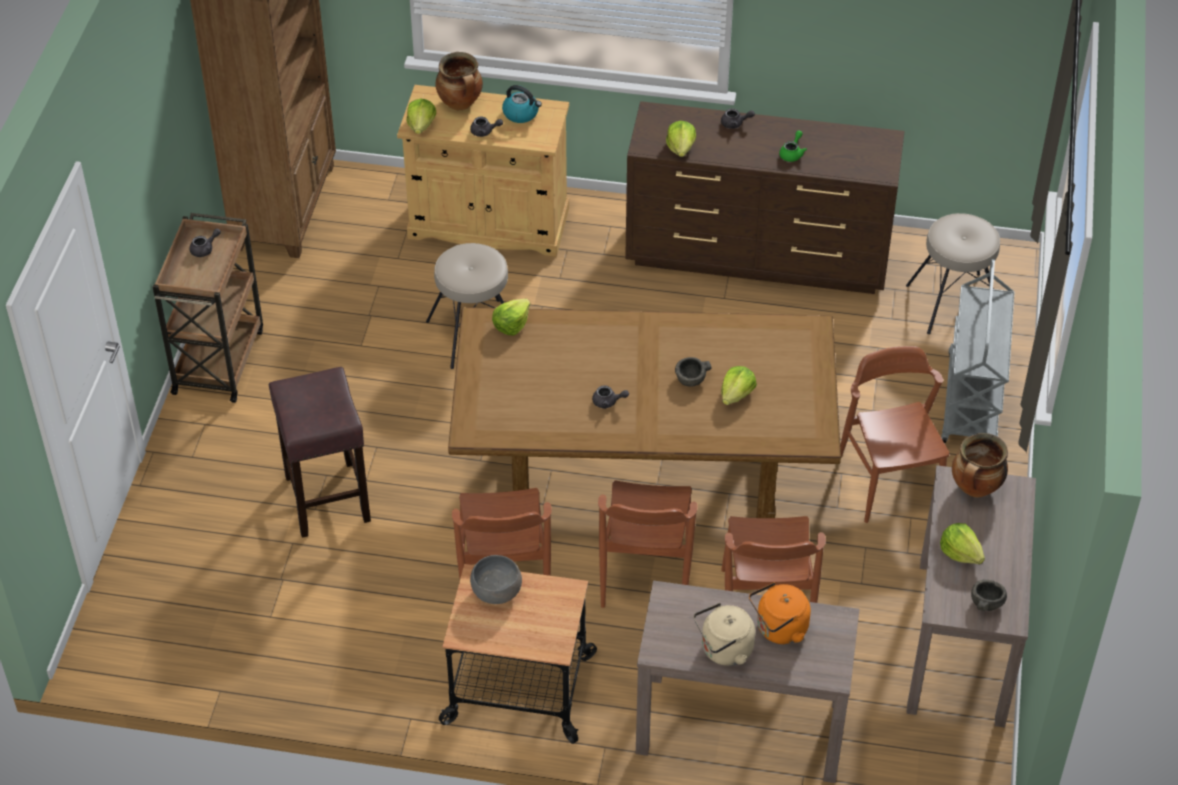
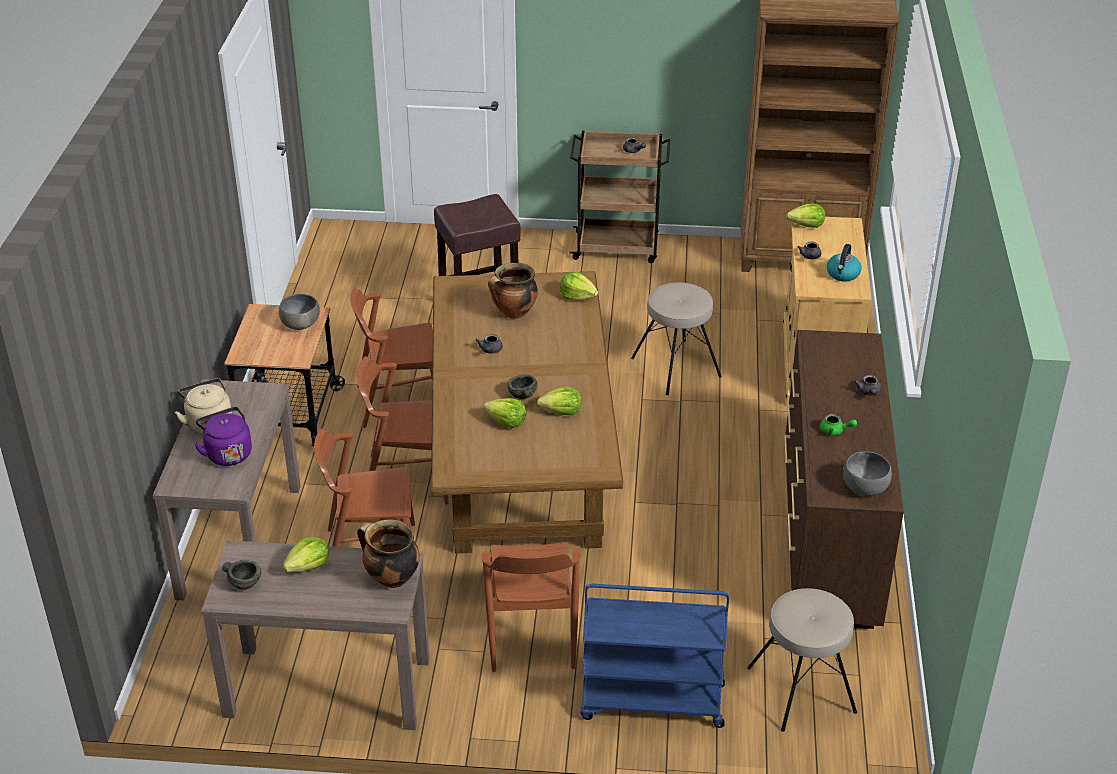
camera: 85 degrees right, 10 degrees down
(461, 104) = (843, 242): cooking pot -> cooking pot (514, 313)
(681, 148) = (819, 360): lettuce -> lettuce (561, 411)
(779, 629) = (227, 453): orange kettle -> purple kettle
(872, 147) = (865, 487): none -> grey bowl
(889, 480) = (531, 636): brown chair -> brown chair turned 105 degrees clockwise
(972, 402) = (651, 702): grey cart -> blue cart

